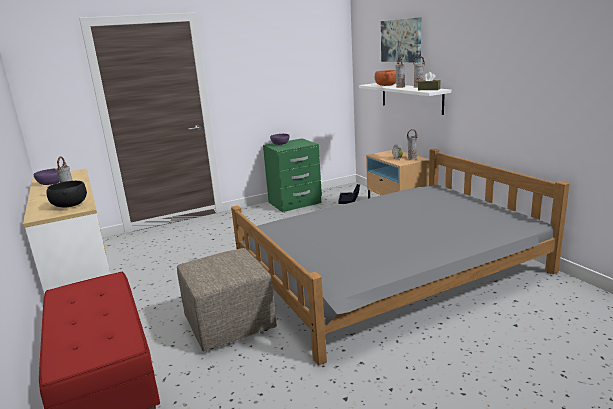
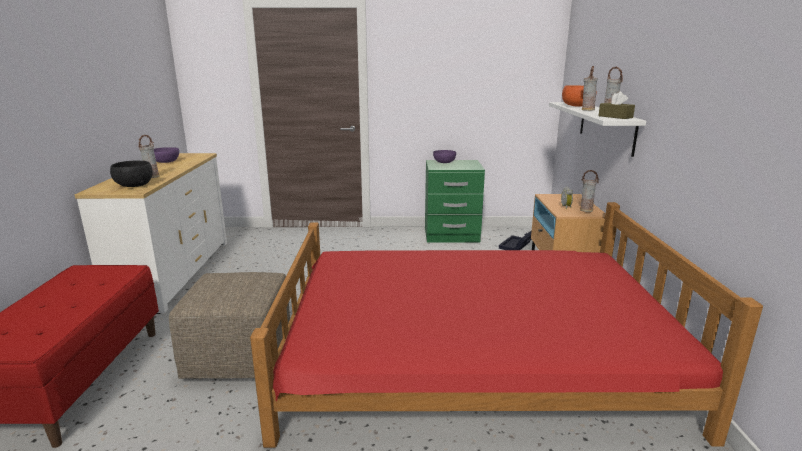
camera: 25 degrees right, 0 degrees up
(390, 272) = (470, 355): grey bed -> red bed
(401, 40) = (608, 46): picture -> none

